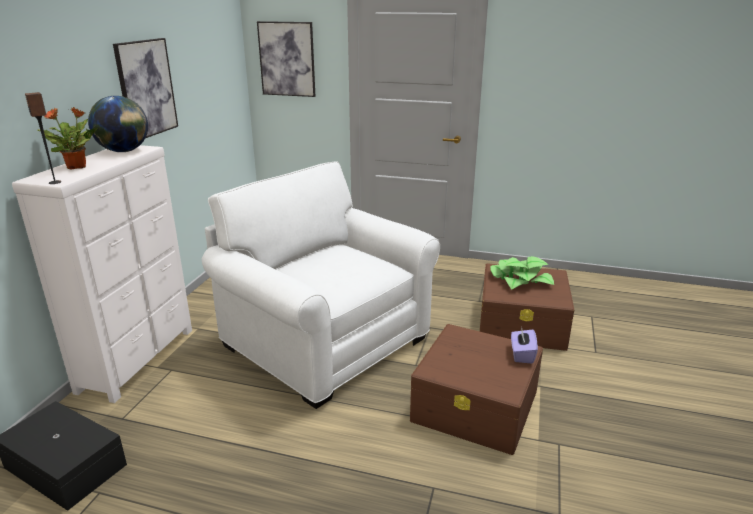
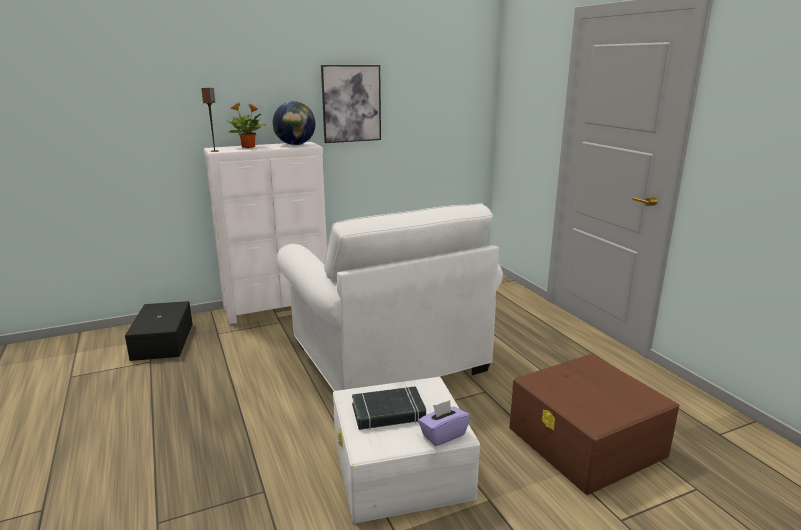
camera: 50 degrees right, 5 degrees down
(287, 59) = (523, 95): picture -> none
(326, 342) = (387, 356): white armchair -> white armchair turned 150 degrees clockwise
(473, 364) = (388, 413): none -> black book
(476, 406) = (401, 469): brown storage box -> white storage box
(520, 280) = (593, 383): potted plant -> none

